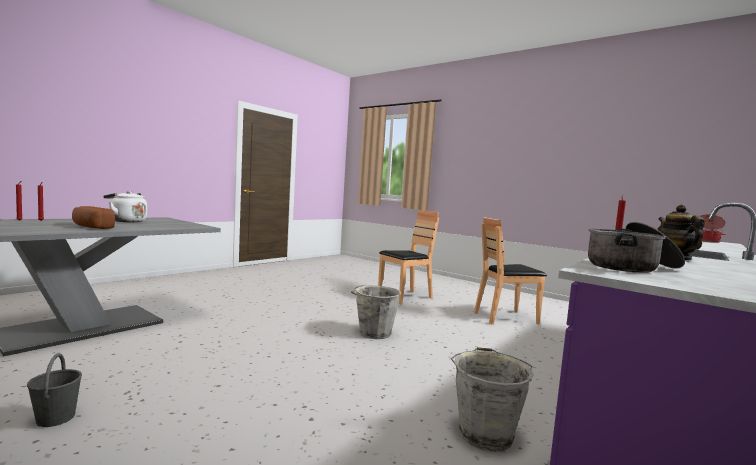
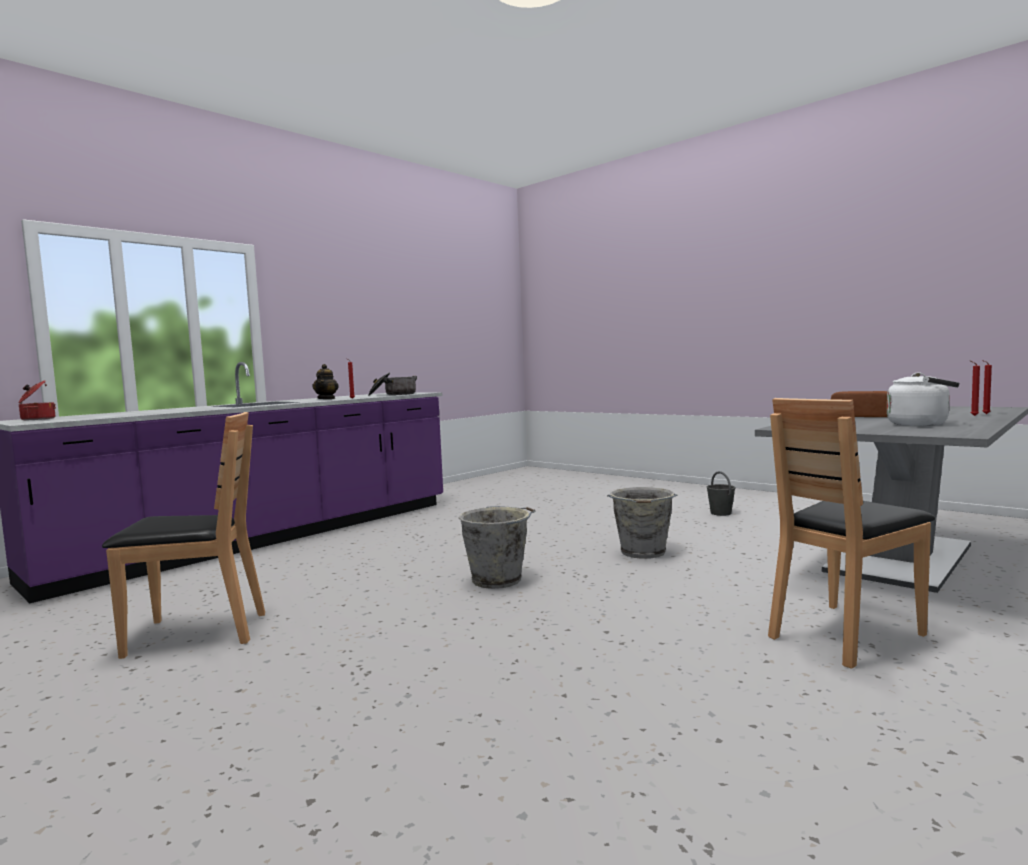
camera: 175 degrees left, 0 degrees up
(405, 297) = (369, 696): brown chair -> brown chair (845, 634)
(485, 433) = (439, 522): grey bucket -> grey bucket (643, 552)

